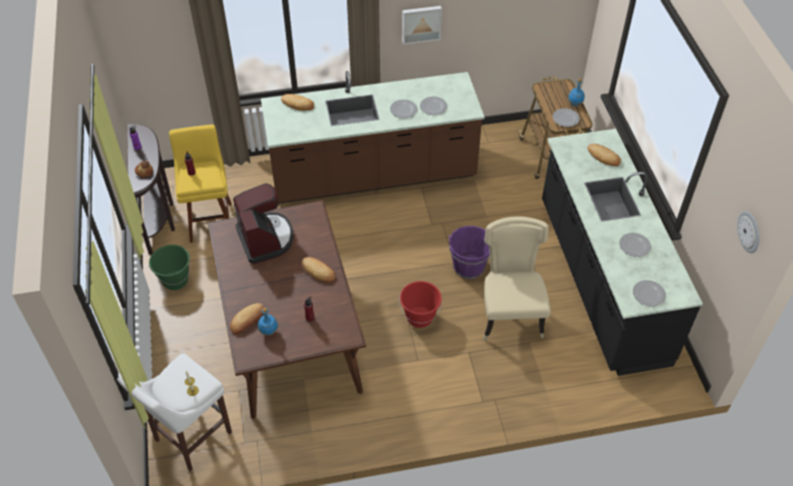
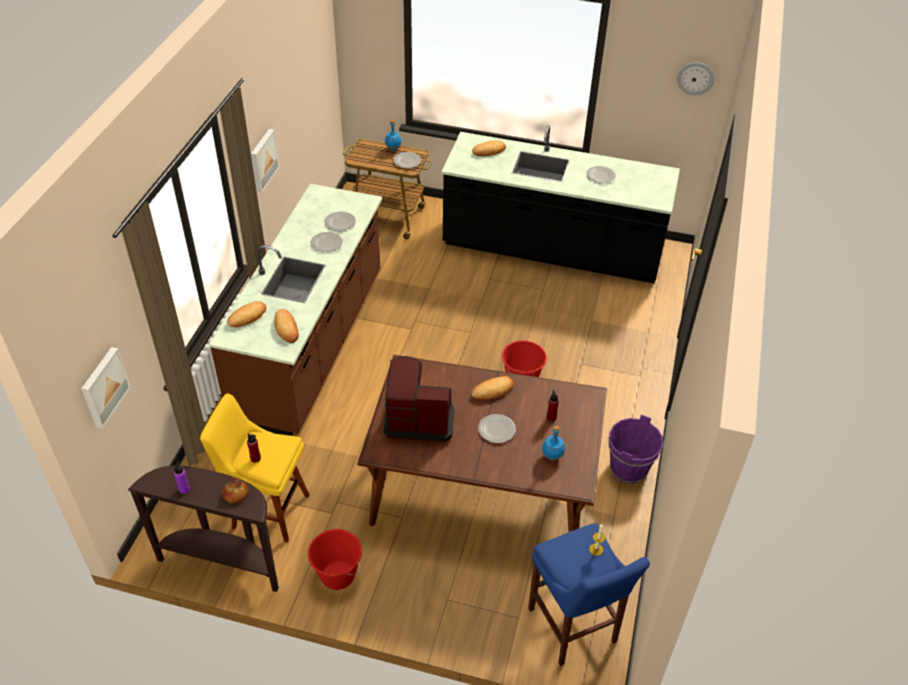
camera: 65 degrees left, 5 degrees down
(150, 58) = (103, 387): none -> picture
(175, 280) = (337, 576): green bucket -> red bucket
(190, 438) = (573, 629): white stool -> blue stool
(247, 320) = (526, 470): bread -> bread (286, 328)
(468, 267) = (482, 324): purple bucket -> purple bucket (628, 469)
(510, 315) = (555, 320): beige chair -> none
(648, 294) = (655, 189): plate -> plate (496, 429)

